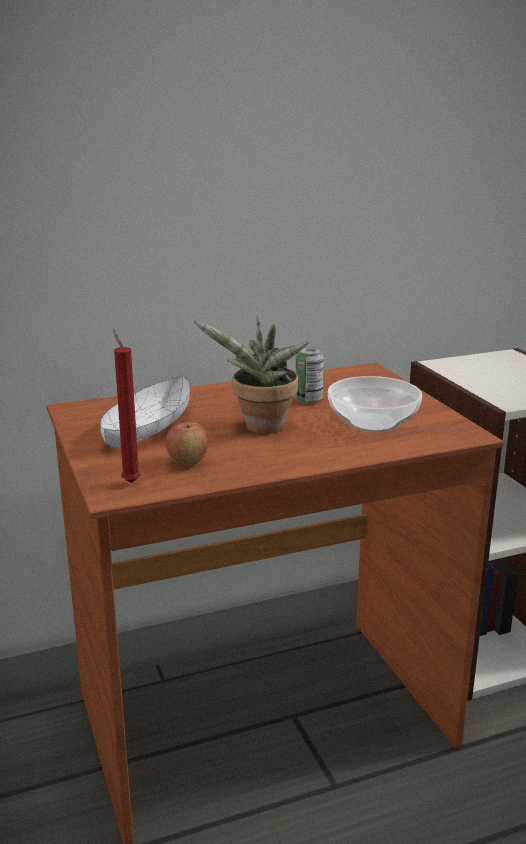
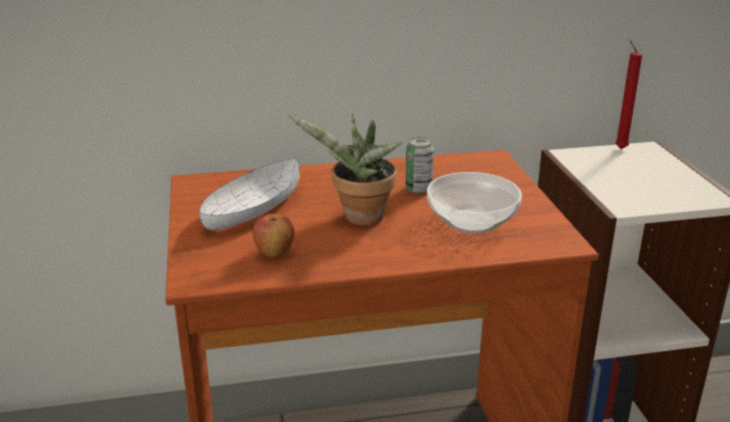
camera: 10 degrees right, 5 degrees up
(130, 481) = (213, 268): red candle -> red candle (619, 148)

